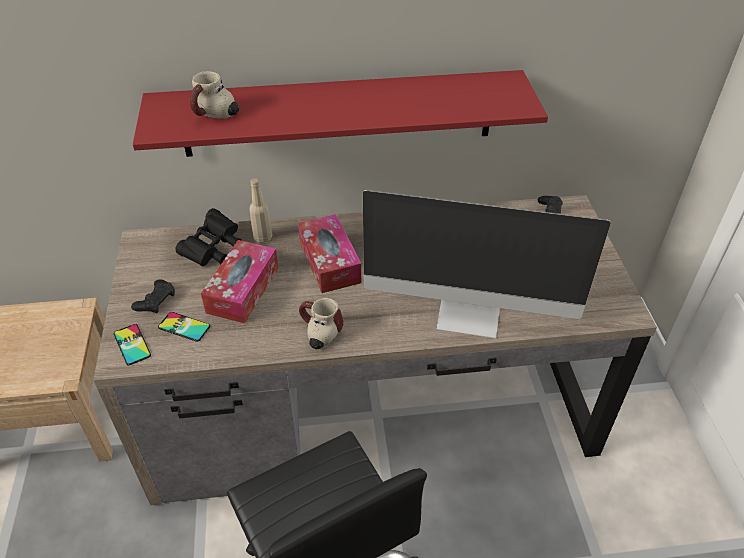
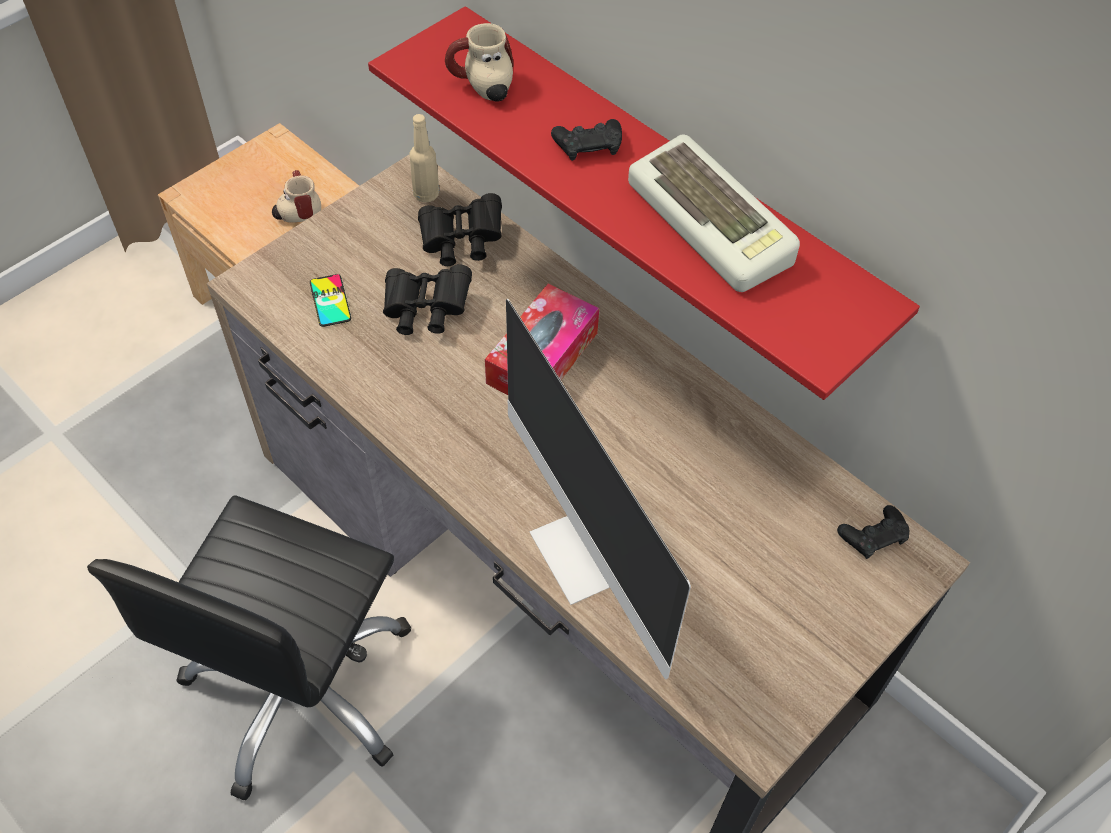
camera: 50 degrees right, 10 degrees up
(132, 344) = (272, 278): phone -> none
(155, 301) = (344, 251): black game controller -> black game controller (588, 145)
(243, 290) = (425, 310): tissue box -> black binoculars
(263, 237) = (521, 271): beige bottle -> beige bottle (426, 195)
(318, 334) = (421, 422): mug -> mug (297, 210)
(408, 95) = (713, 223): none -> keyboard

